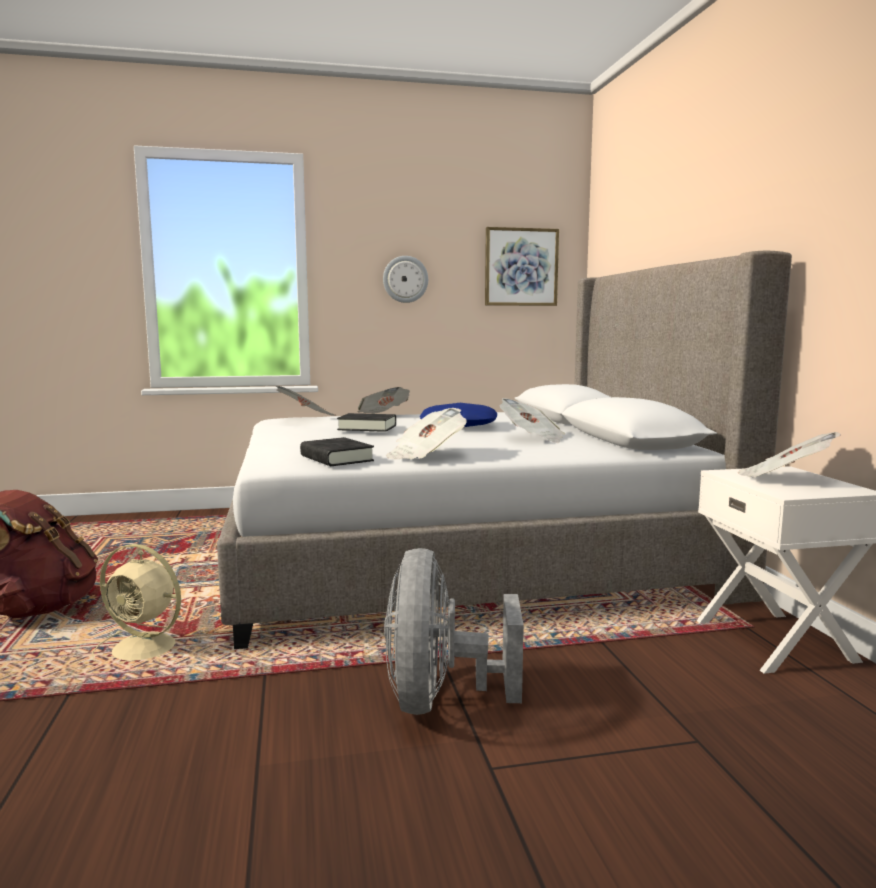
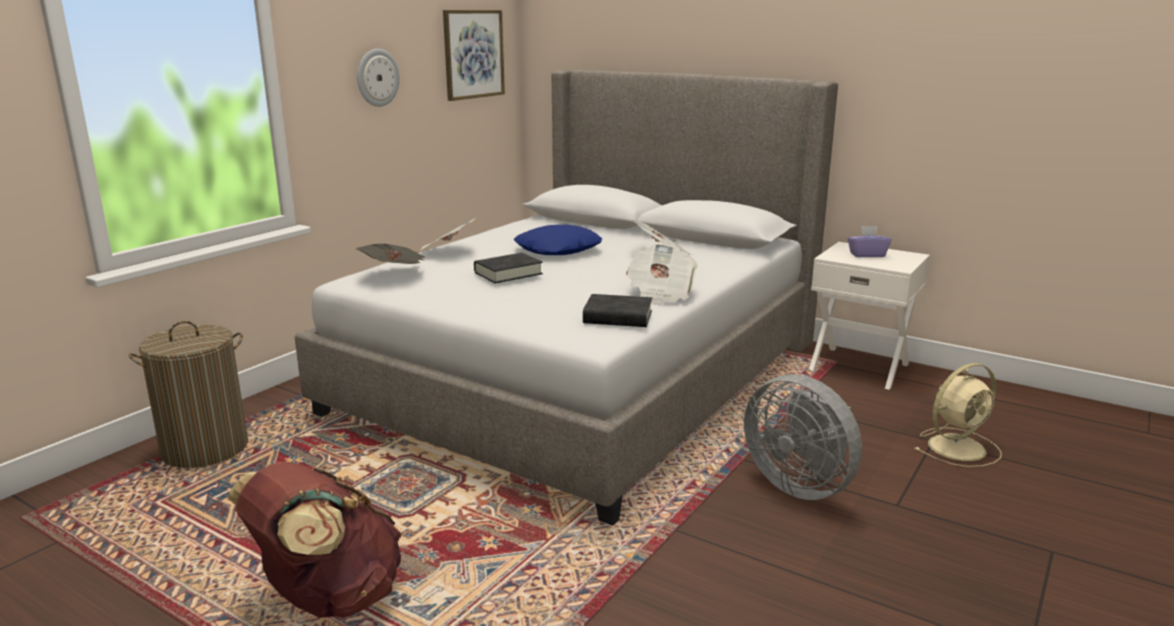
camera: 45 degrees left, 10 degrees up
(146, 648) = (543, 564): beige fan -> beige fan (958, 447)
(176, 522) = (205, 449): none -> laundry basket
(784, 479) = (867, 255): newspaper -> purple tissue box

